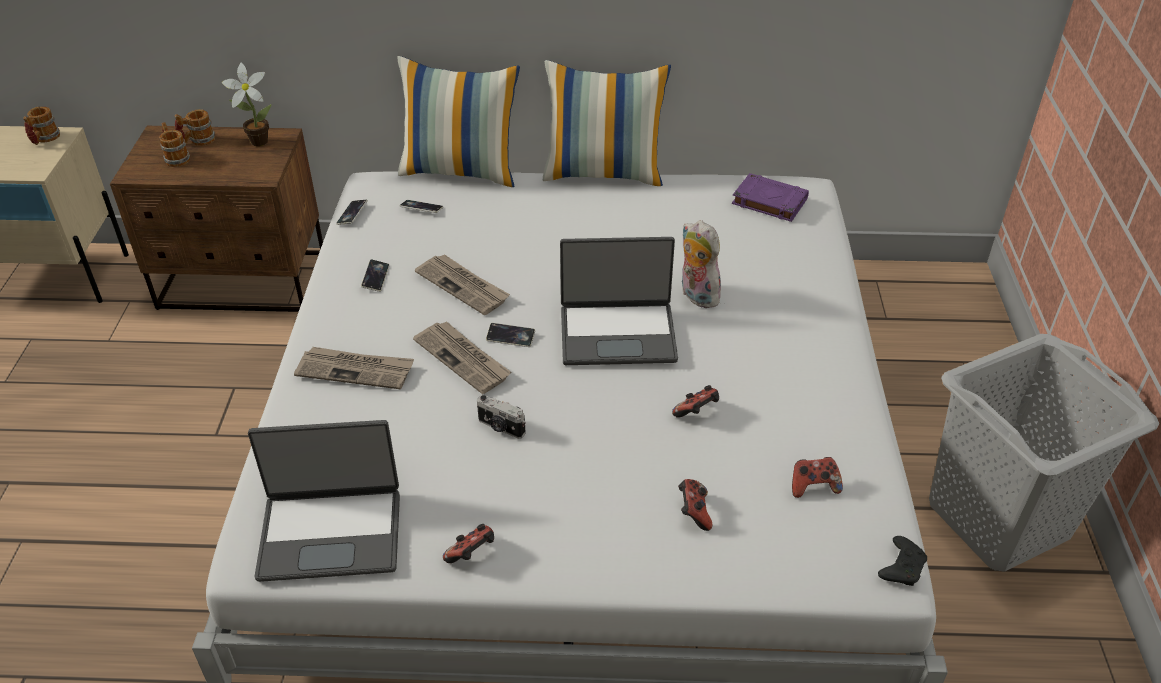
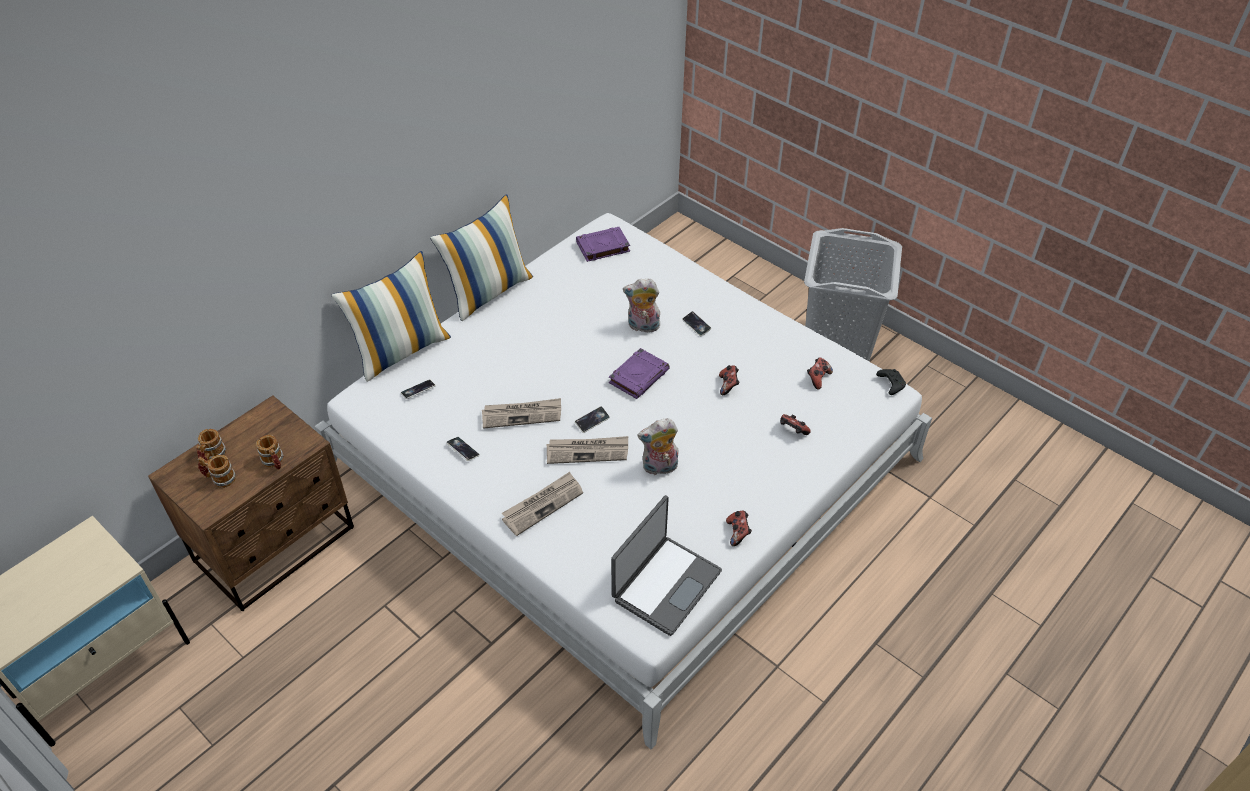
camera: 50 degrees left, 5 degrees up
(44, 139) = (78, 545): mug -> mug (274, 462)
(256, 141) = (257, 425): potted plant -> none
(352, 214) = (381, 426): phone -> phone (696, 325)
(500, 427) = (659, 468): camera -> plush toy
(618, 334) = (639, 376): laptop -> purple book

